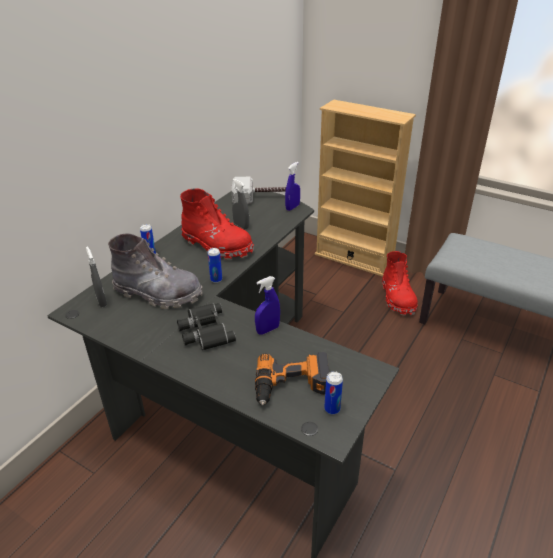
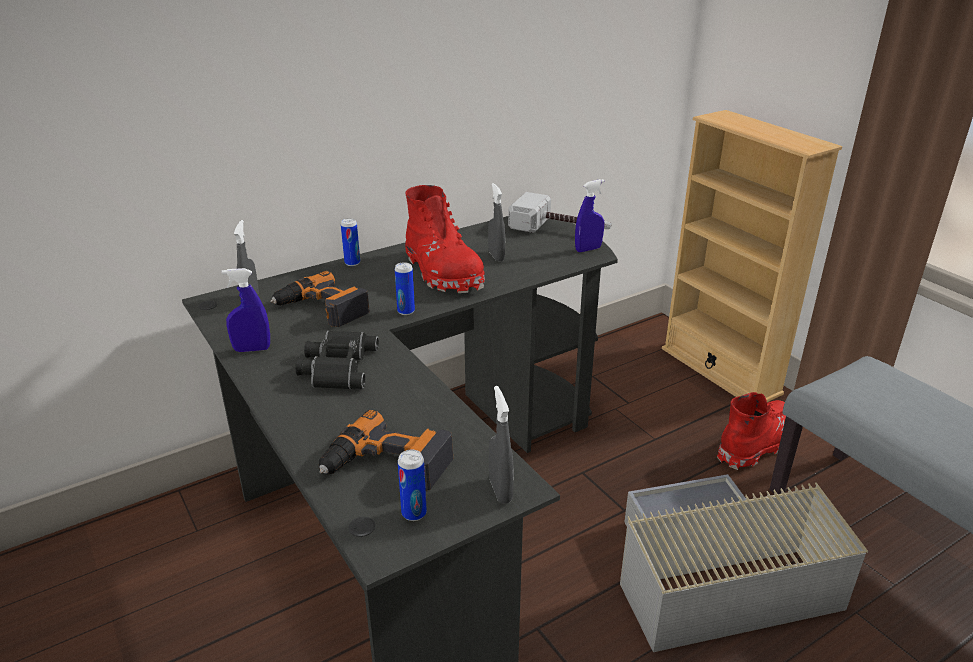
camera: 25 degrees right, 5 degrees down
(158, 293) = (321, 309): grey boot -> power drill
(267, 330) = (417, 388): blue spray bottle -> blue spray bottle (252, 349)
(367, 377) = (500, 490): none -> grey spray bottle
(397, 298) = (756, 444): red boot -> red boot turned 150 degrees counterclockwise
(420, 382) = (714, 577): none -> grey storage box

